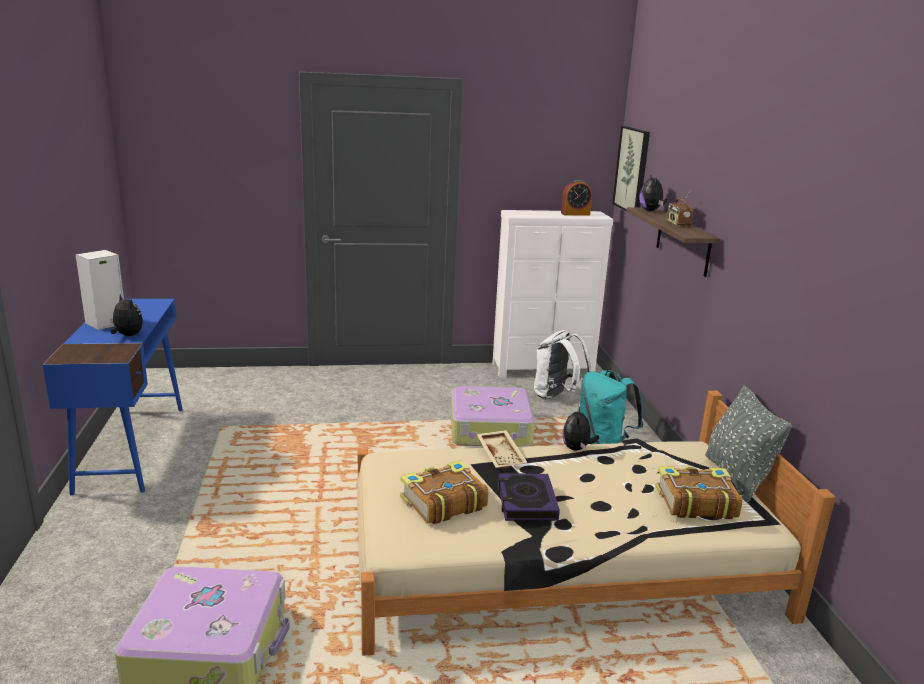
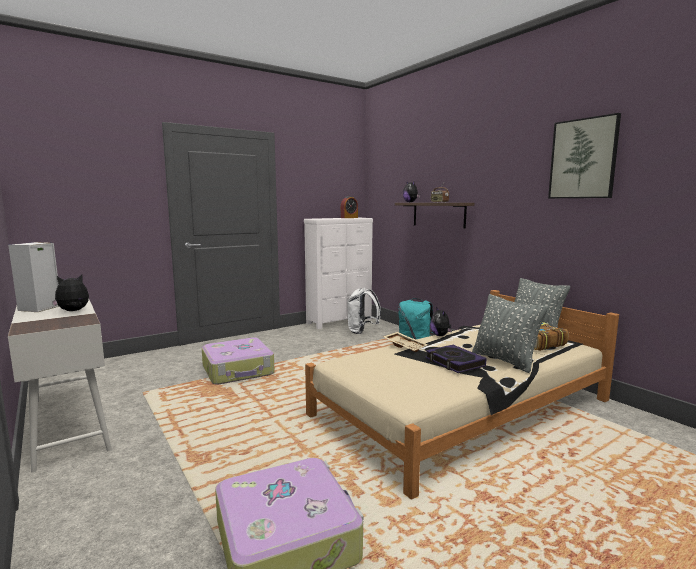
camera: 25 degrees left, 10 degrees down
(127, 335) = (73, 311): plush toy -> plush toy turned 45 degrees counterclockwise
(132, 447) = (69, 423): blue desk -> white desk
(442, 503) = (406, 375): book -> none
(491, 430) = (343, 354): suitcase -> suitcase (238, 370)
(602, 519) = (505, 360): none -> grey pillow
(632, 170) = (380, 187): picture -> picture (583, 159)

